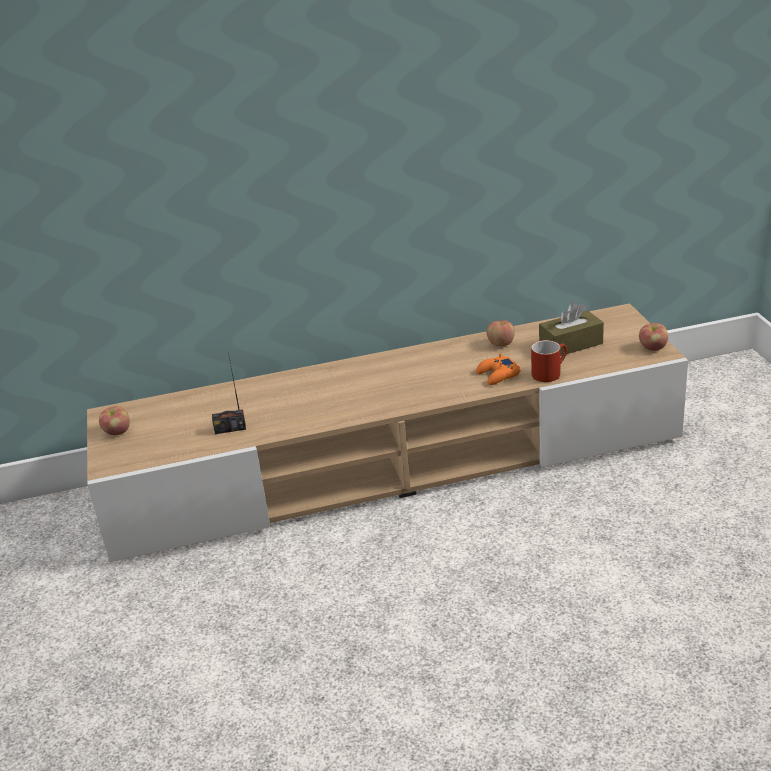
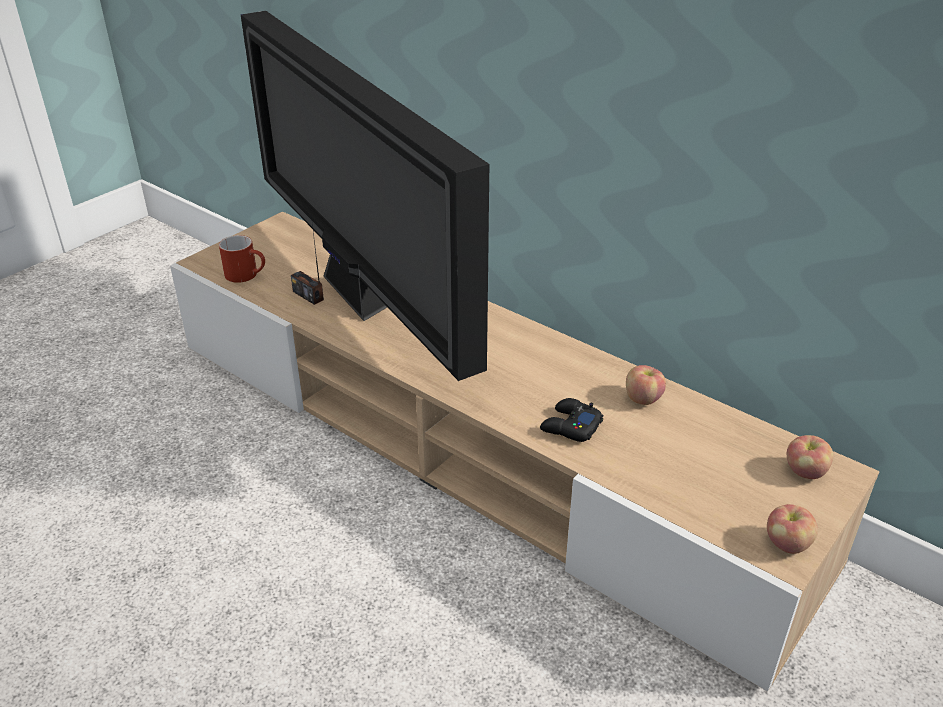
camera: 50 degrees right, 5 degrees up
(117, 432) = (257, 242): apple -> apple (805, 472)
(262, 408) = (358, 297): none -> television
(498, 375) = (570, 426): orange game controller -> black game controller
(549, 372) = (620, 467): red mug -> red mug (247, 275)
(571, 344) = (707, 458): brown tissue box -> none

